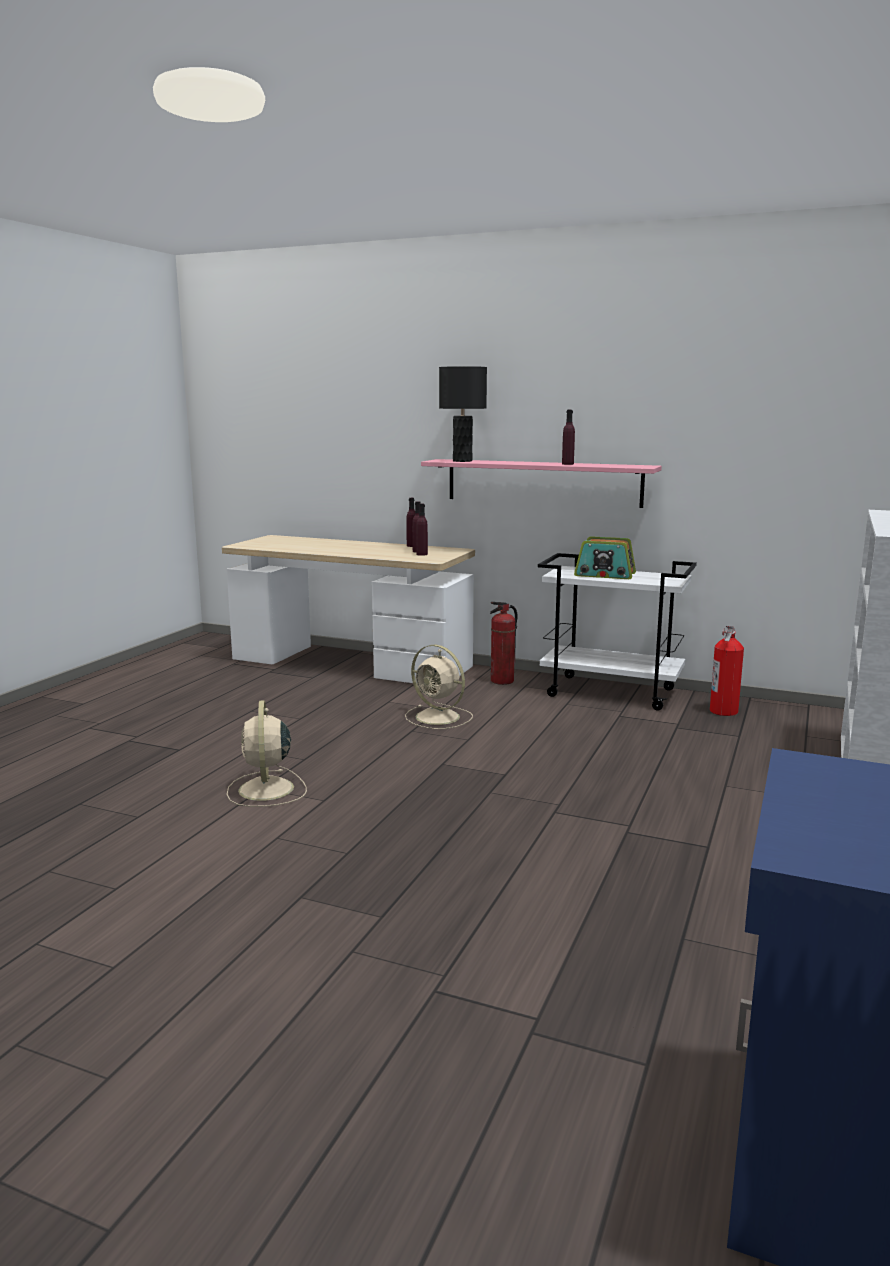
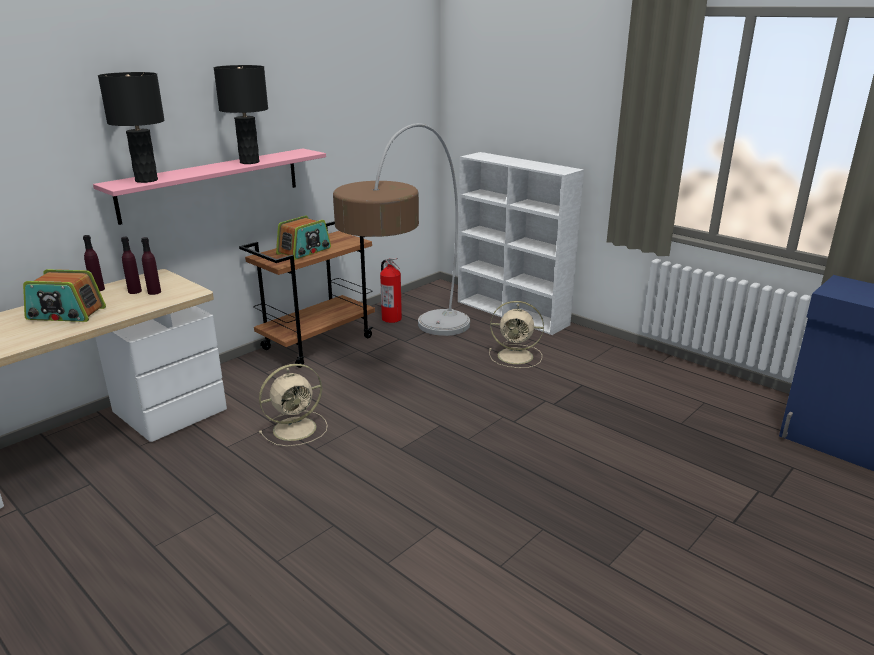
camera: 70 degrees left, 10 degrees up
(266, 790) = (394, 560): beige fan -> beige fan (517, 356)
(360, 548) = (66, 314): none -> radio
(502, 681) = (240, 378): fire extinguisher -> none
(567, 464) = (249, 162): purple bottle -> black table lamp
(612, 692) = (318, 342): white cart -> brown cart
(647, 735) = (410, 354): none -> floor lamp

